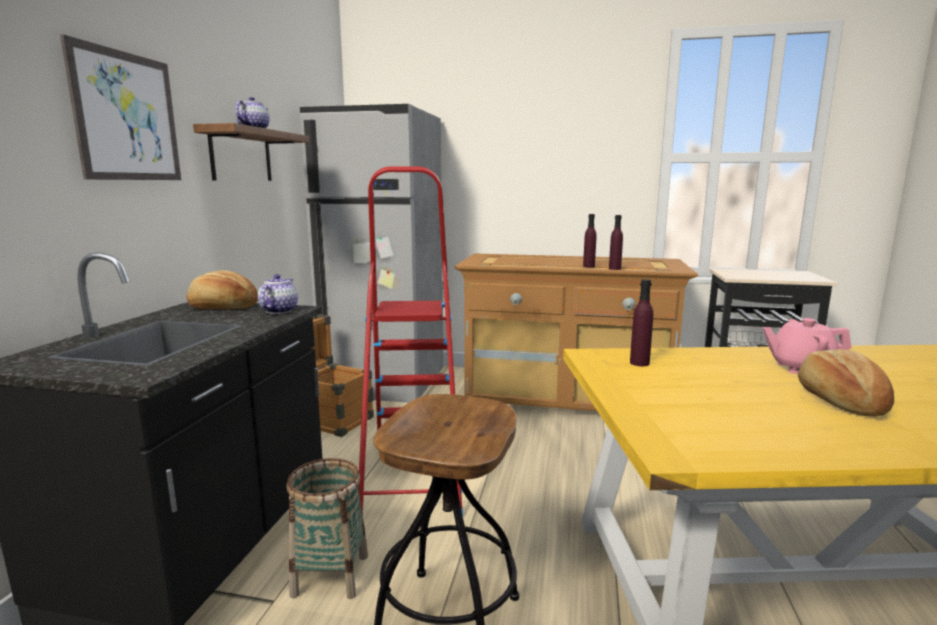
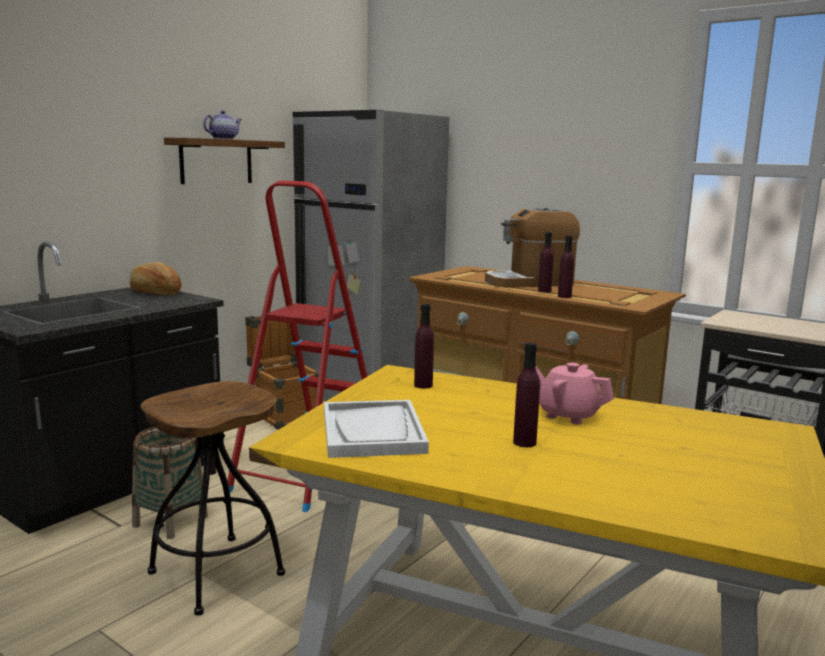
camera: 25 degrees right, 0 degrees up
(127, 117) = (99, 137): picture -> none
(279, 310) = (186, 300): teapot -> none
(559, 261) = (529, 282): none -> coffee machine
(714, 421) = (373, 432): none -> white tray
(839, 401) = (524, 442): bread -> purple bottle

